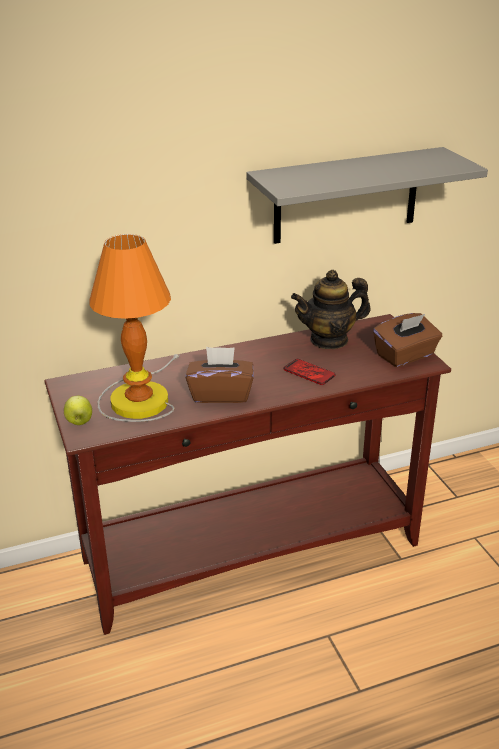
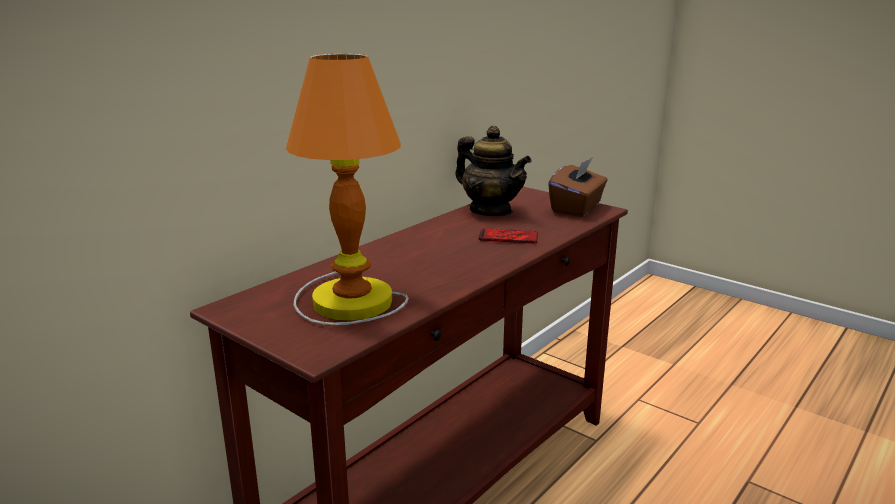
camera: 30 degrees left, 10 degrees down
(79, 422) = (295, 340): apple -> none
(221, 394) = (441, 273): brown tissue box -> none
(329, 340) = (491, 211): teapot -> teapot turned 90 degrees counterclockwise
(346, 196) = (479, 50): grey shelf -> none

